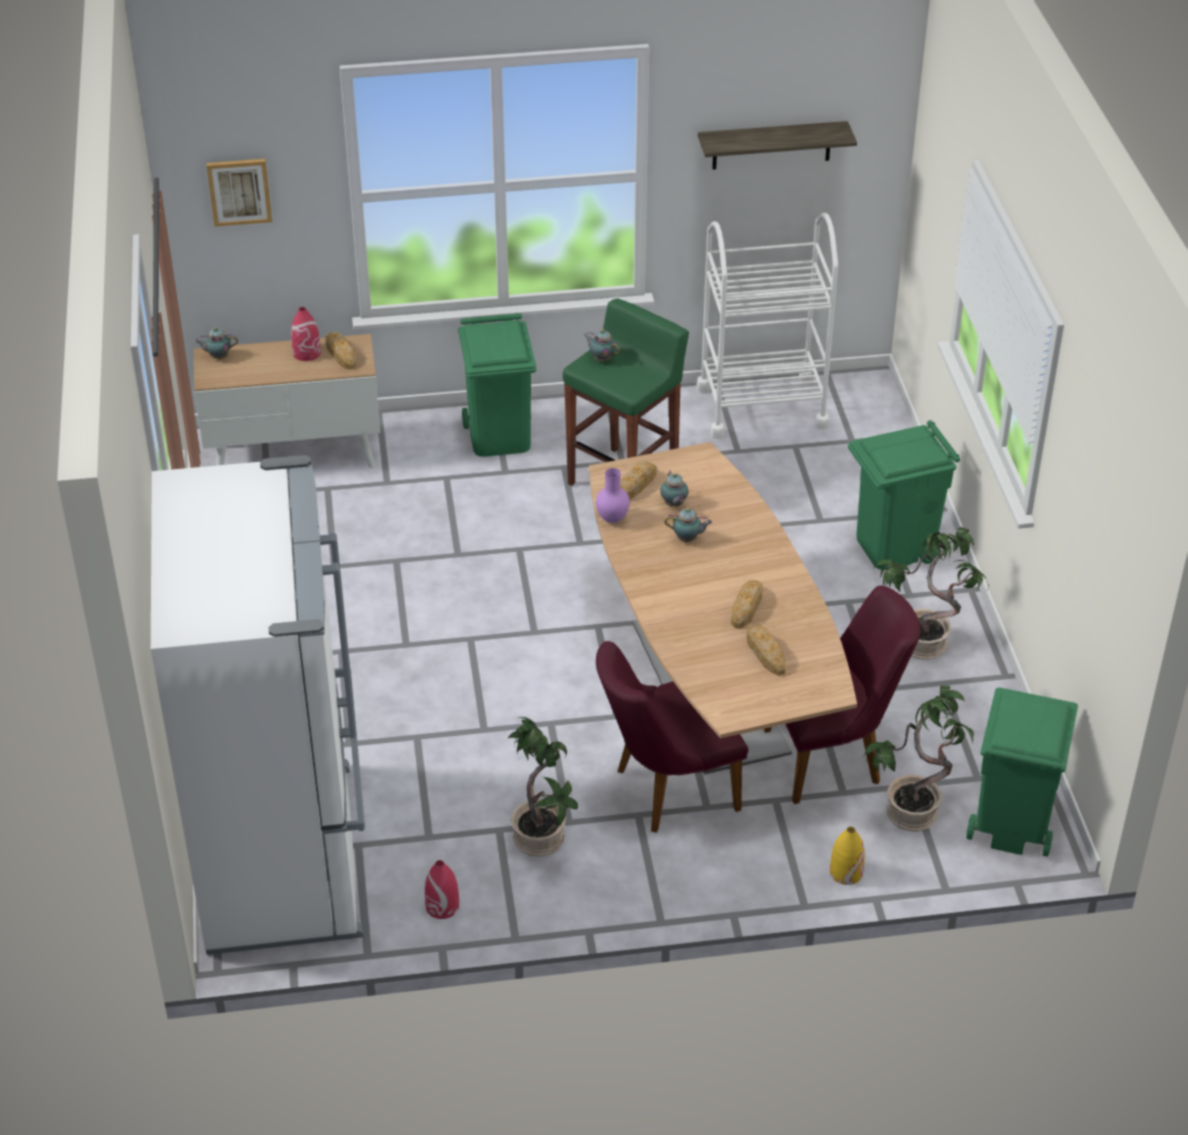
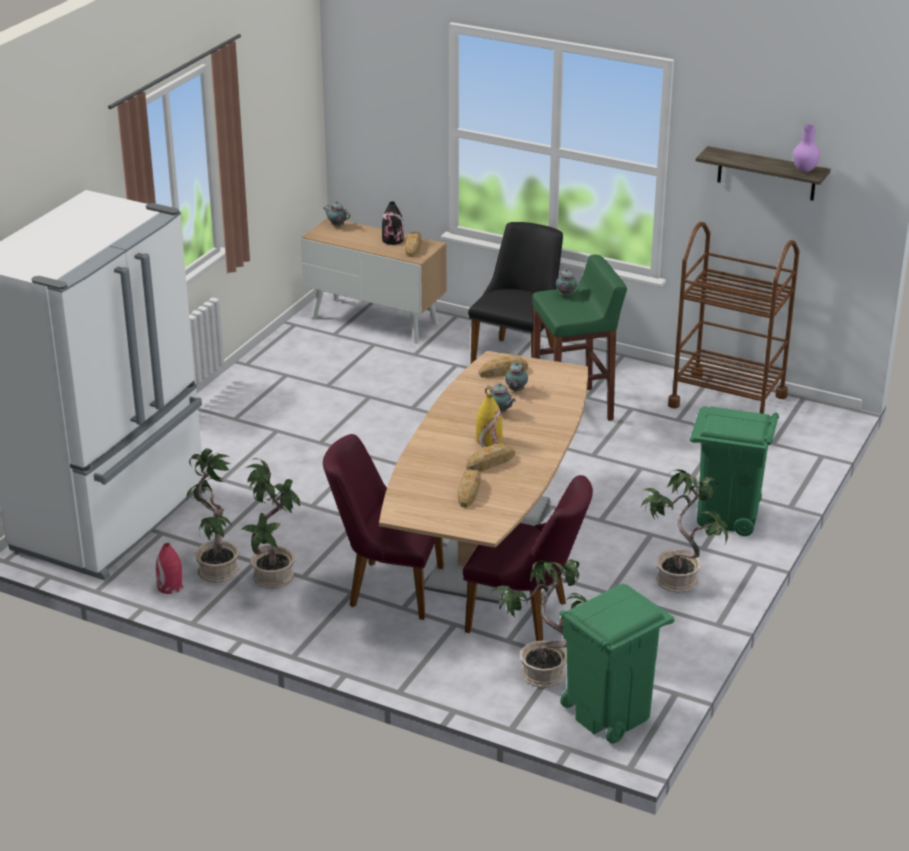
camera: 35 degrees right, 10 degrees down
(239, 191) = (376, 105): picture -> none
(307, 353) = (393, 240): red vase -> black vase
(469, 861) = (216, 570): none -> potted plant
(500, 436) = (519, 355): green trash can -> black chair
(613, 519) = (463, 383): purple vase -> purple vase (805, 171)
(761, 406) = (727, 401): white cart -> brown cart
(845, 872) = (451, 686): yellow vase -> yellow vase (488, 440)

